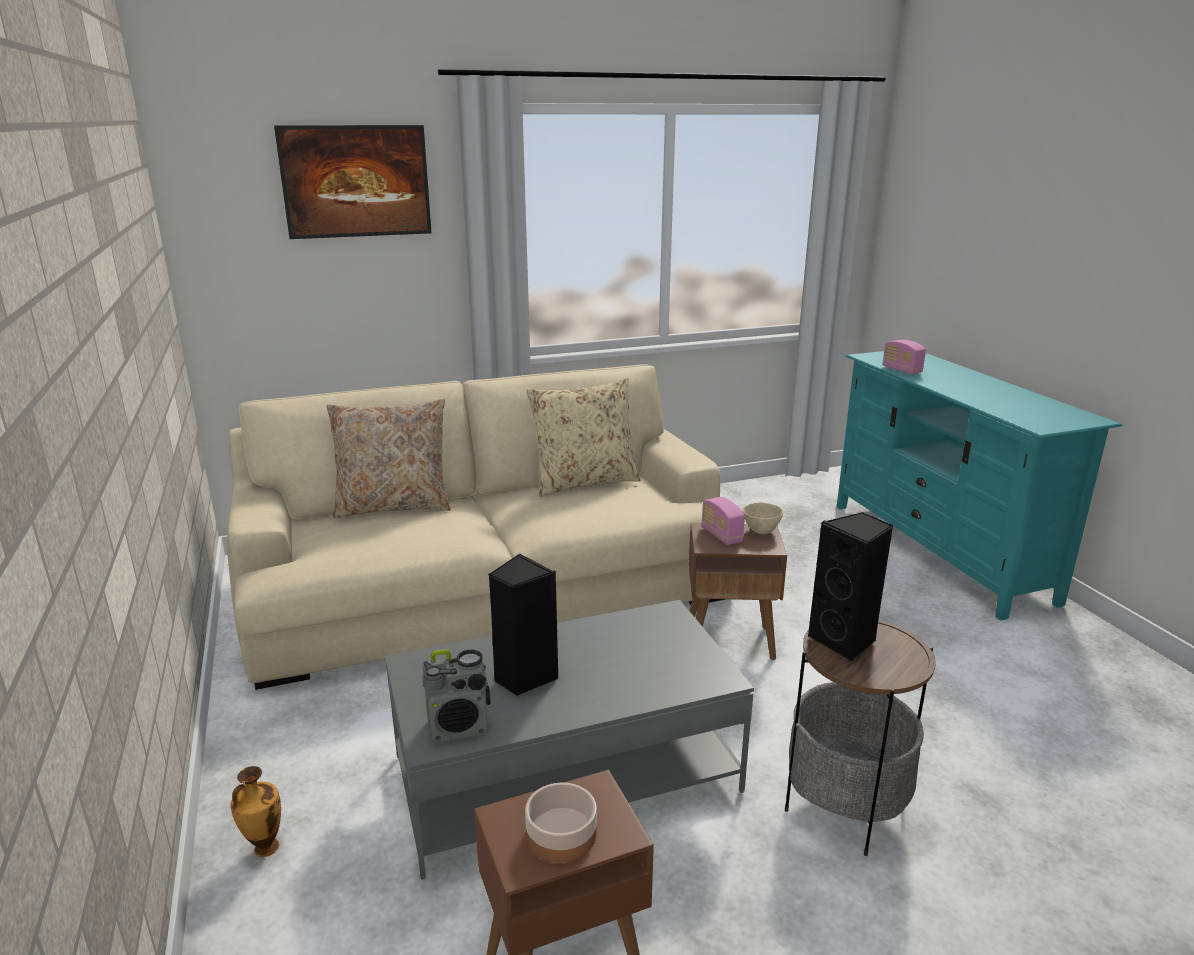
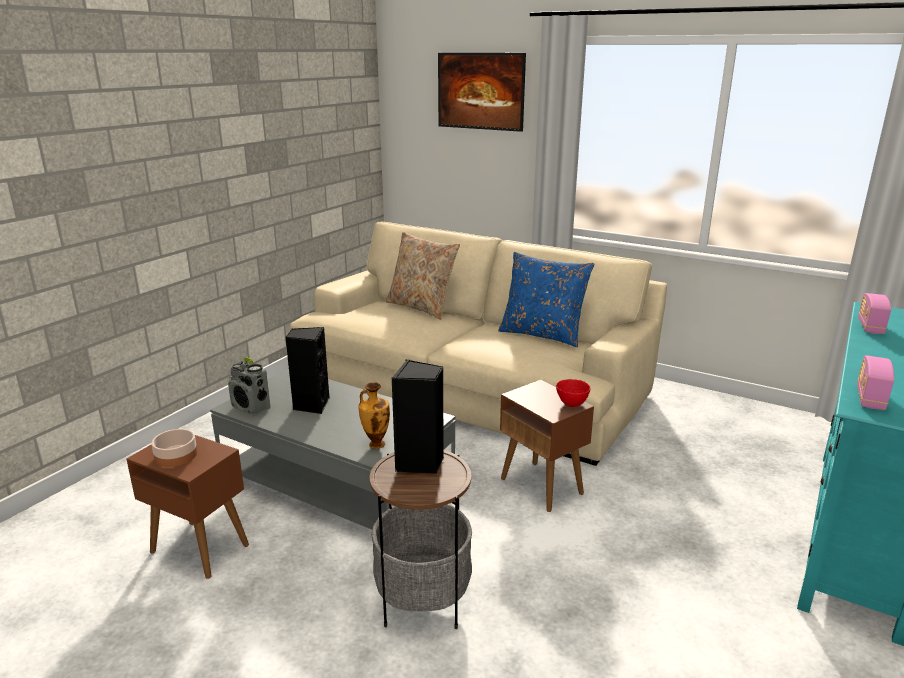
camera: 50 degrees right, 0 degrees up
(264, 848) = (206, 435): vase -> vase (375, 444)
(584, 482) = (542, 334): beige pillow -> blue pillow
(721, 535) = (540, 394): radio -> radio (869, 398)
(761, 531) = (571, 404): beige bowl -> red bowl

